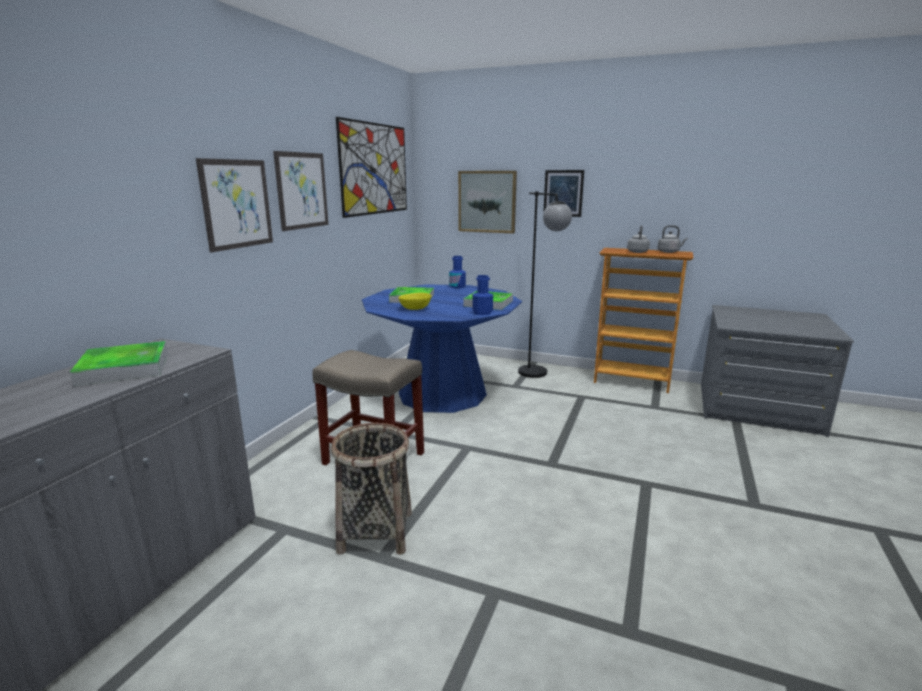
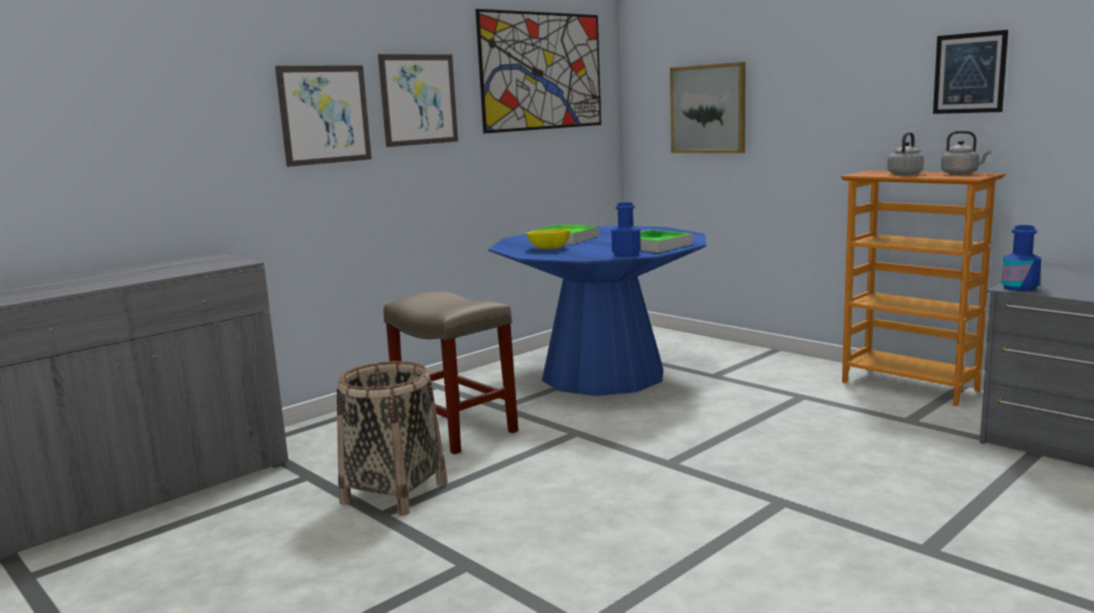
camera: 25 degrees right, 5 degrees down
(124, 368) = (159, 270): tray -> none
(457, 286) = (646, 228): blue bottle -> blue bottle (1019, 288)
(539, 375) = (764, 366): black floor lamp -> none
(563, 193) = (808, 90): picture -> picture (969, 73)

